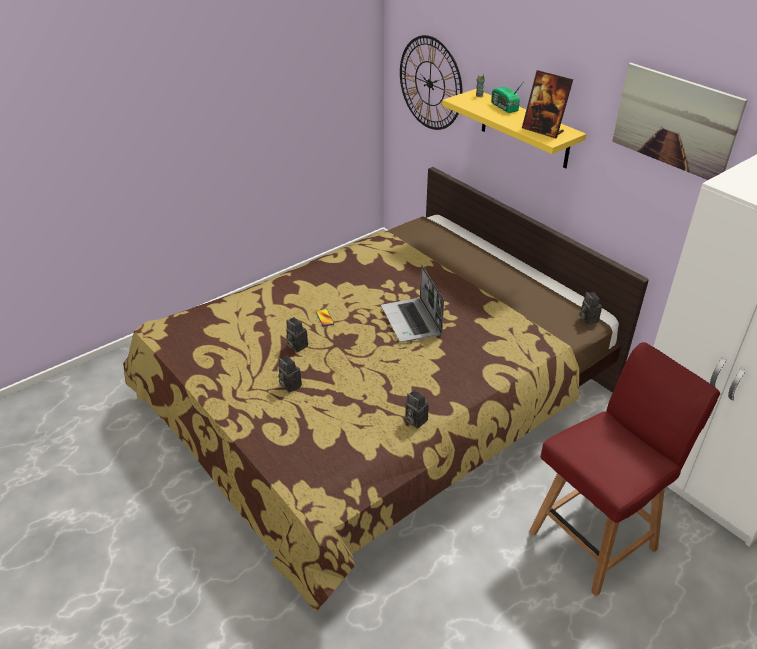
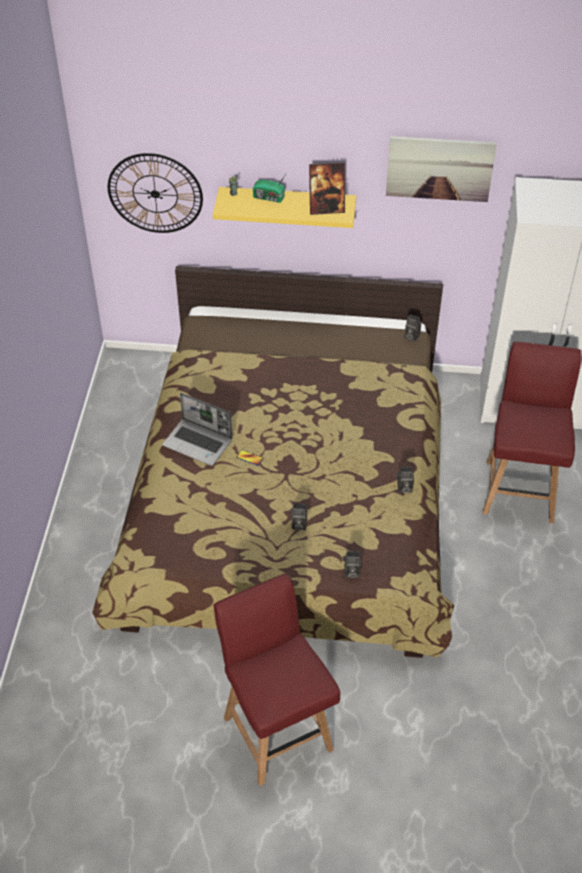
camera: 45 degrees left, 10 degrees up
(133, 557) = (277, 731): none -> red chair
(296, 346) = (261, 494): camera -> camera (350, 572)
(412, 321) = (311, 418): laptop -> laptop (199, 443)

